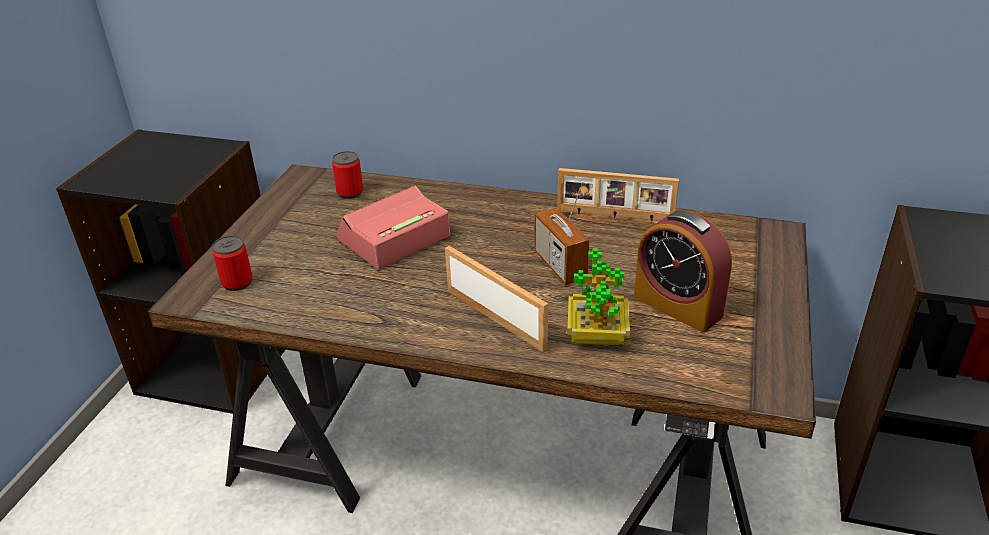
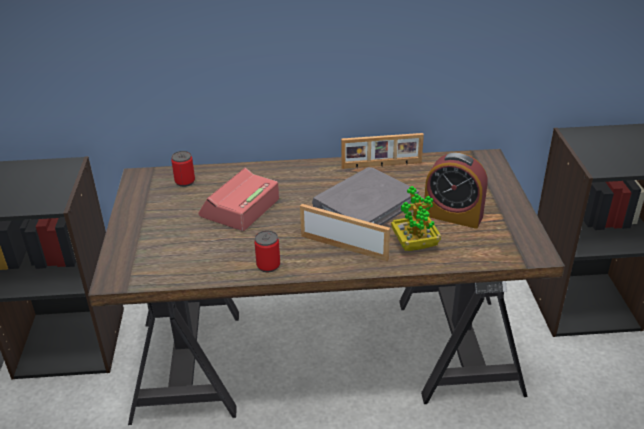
camera: 20 degrees left, 0 degrees up
(237, 282) = (144, 261): can -> can (268, 265)
(560, 265) = (365, 204): radio -> grey book

